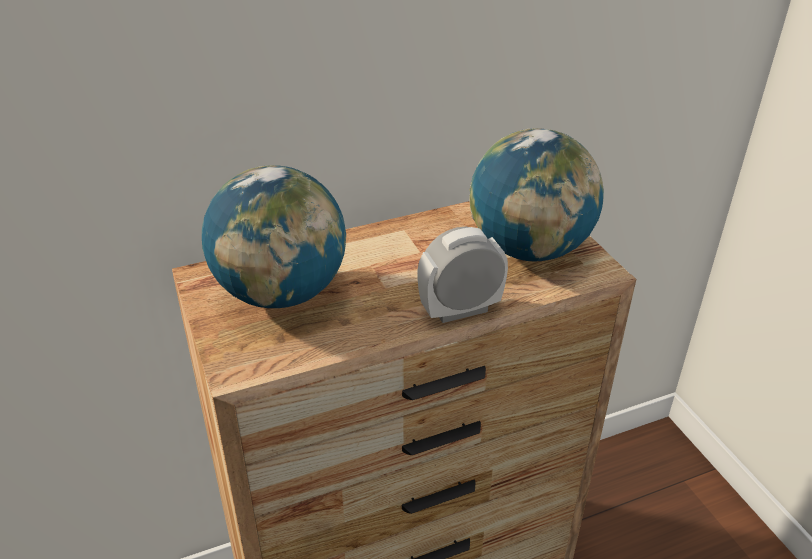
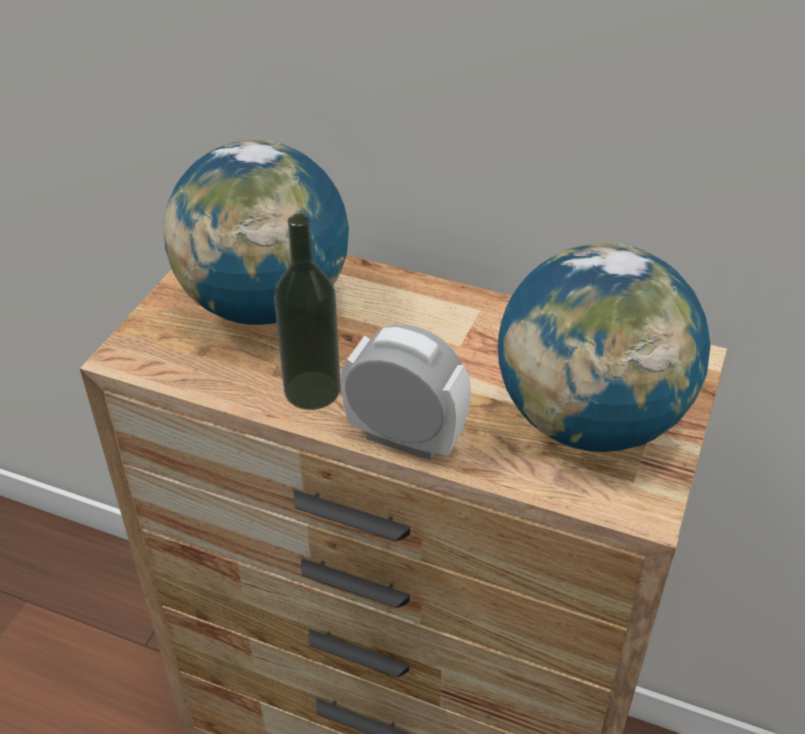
camera: 45 degrees right, 5 degrees up
(378, 318) = (312, 390): none -> bottle

